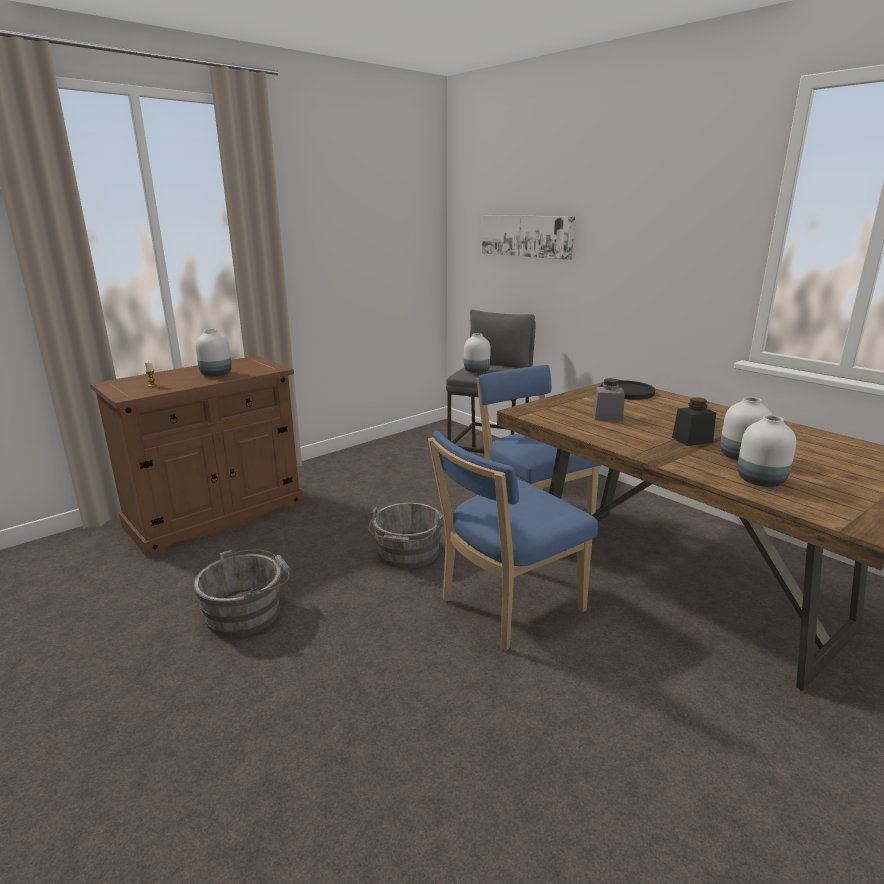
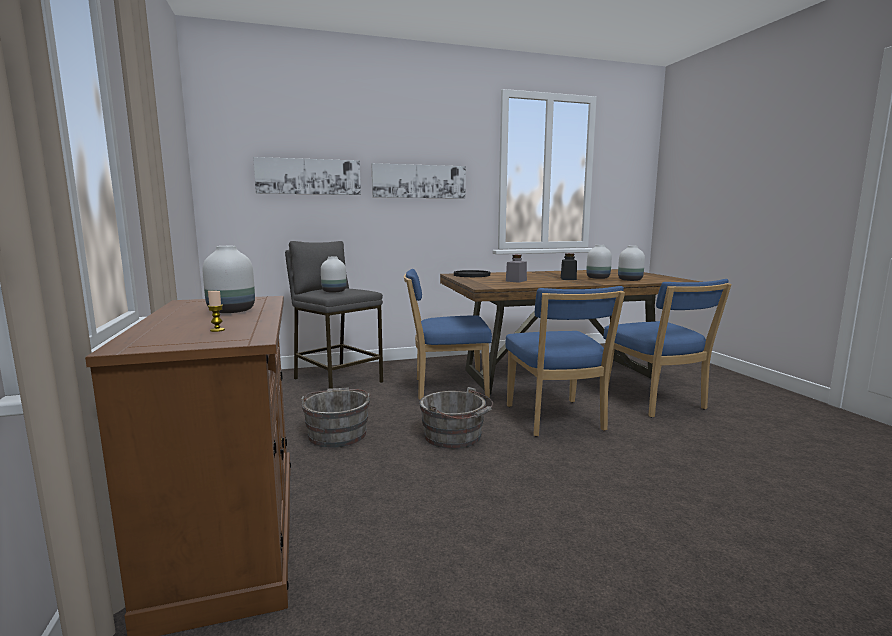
camera: 65 degrees left, 10 degrees down
(248, 612) = (498, 528): grey bucket -> grey bucket (337, 433)
(641, 244) = (419, 181): none -> picture
(672, 695) = (656, 402): none -> blue chair

